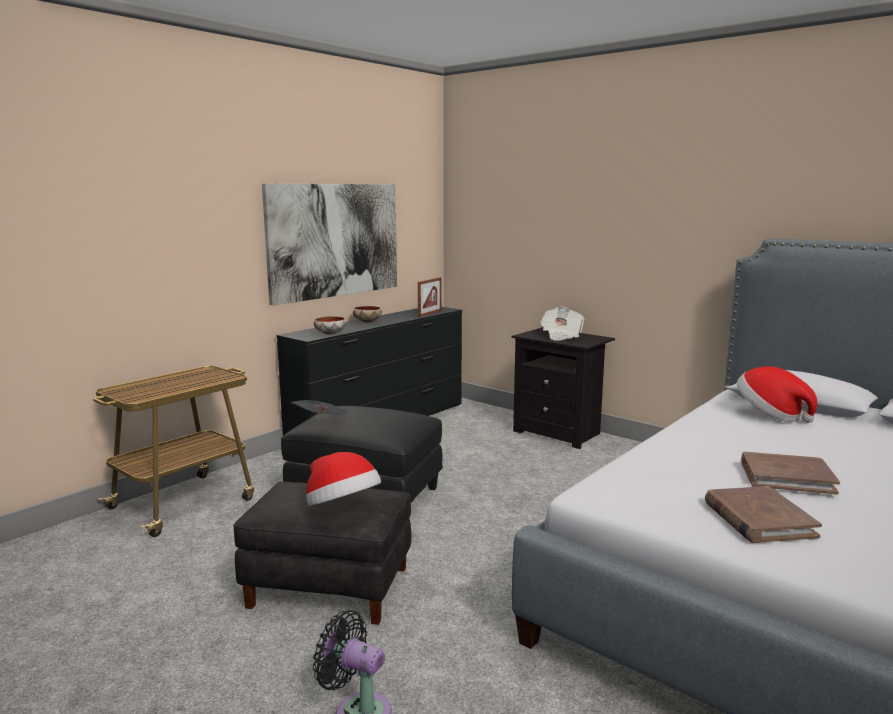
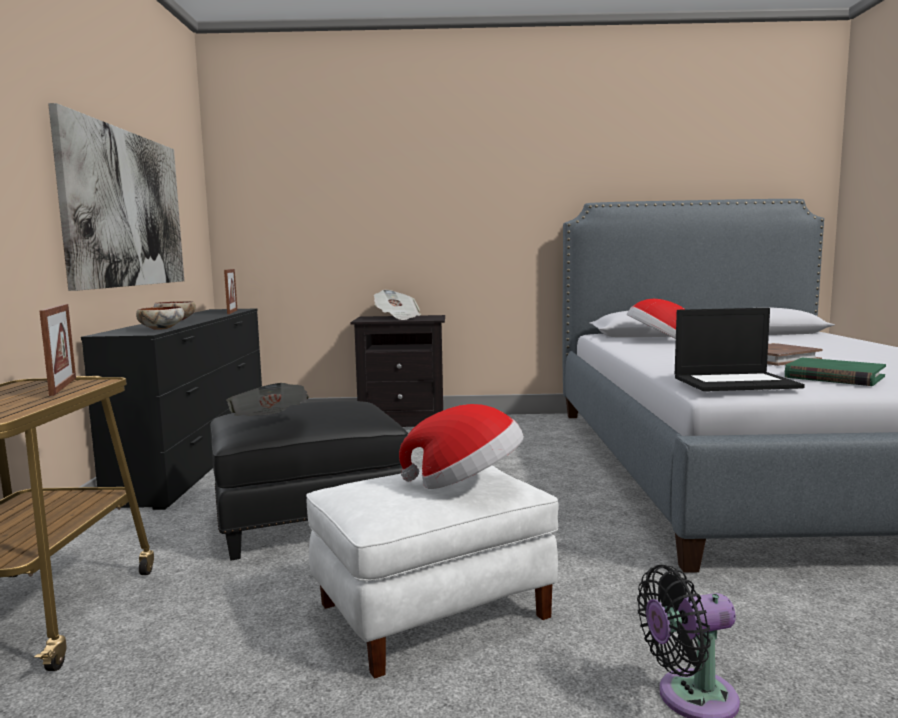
camera: 40 degrees left, 5 degrees down
(208, 378) = (63, 386): none -> picture frame
(330, 586) = (433, 610): black ottoman -> white ottoman
(626, 493) = (736, 382): none -> laptop
(758, 519) = (834, 377): brown book -> green book

